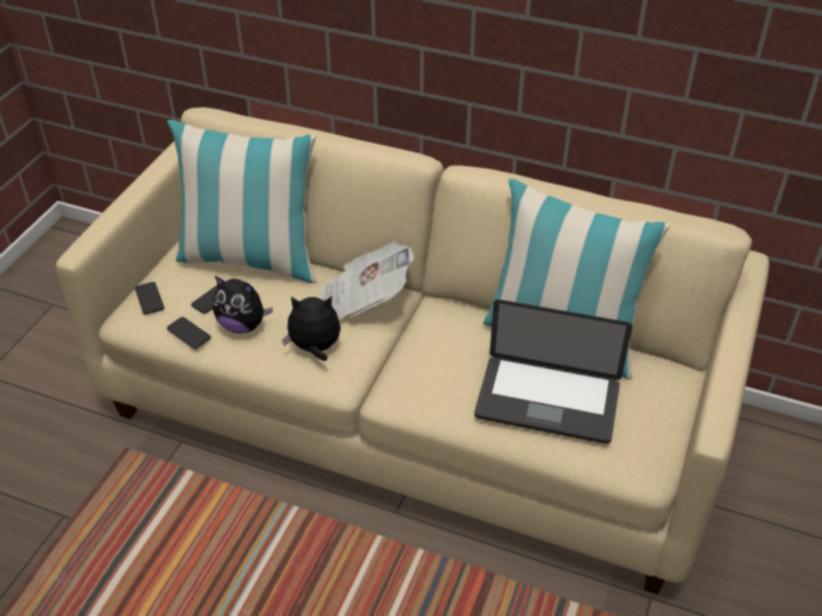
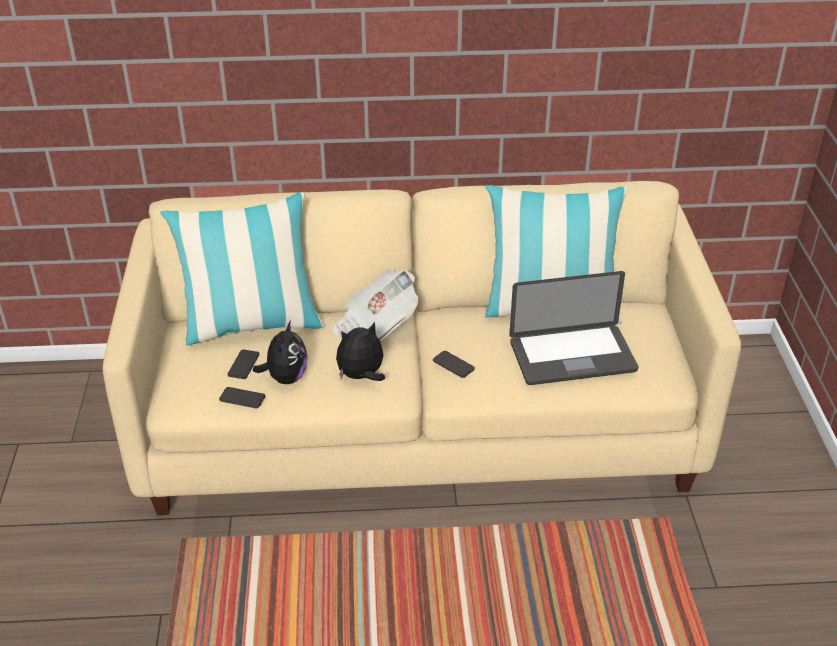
camera: 25 degrees left, 5 degrees down
(149, 298) = (184, 382): phone -> phone (453, 364)
(243, 325) = (285, 377): plush toy -> plush toy turned 75 degrees counterclockwise

